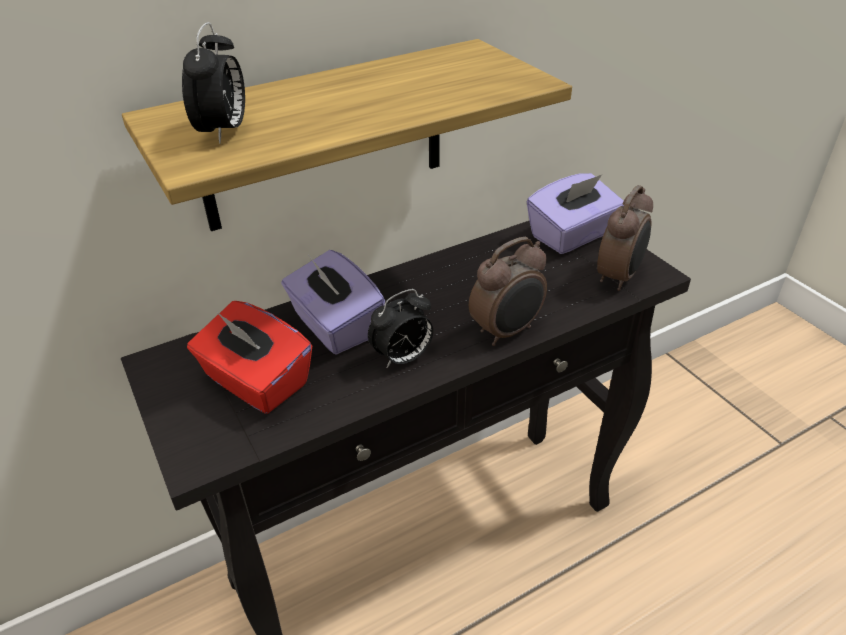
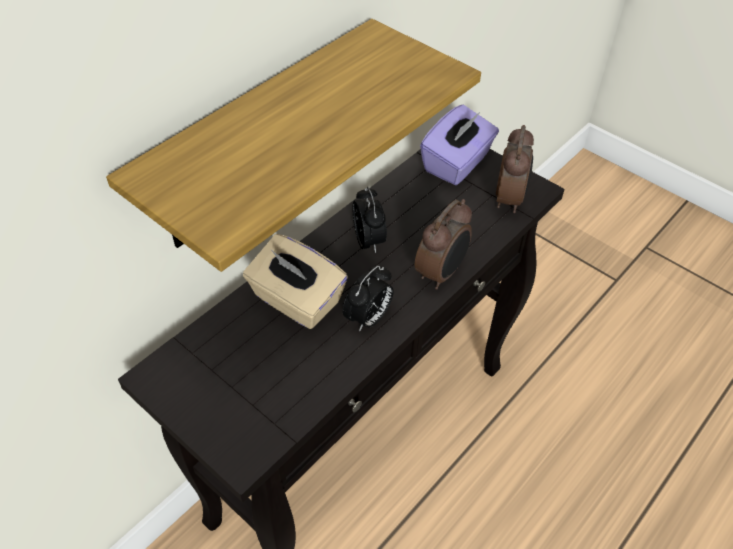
camera: 20 degrees left, 10 degrees up
(224, 132) = (222, 184): alarm clock -> alarm clock (369, 241)
(256, 382) = (255, 372): red tissue box -> none
(335, 326) = (296, 301): purple tissue box -> beige tissue box

